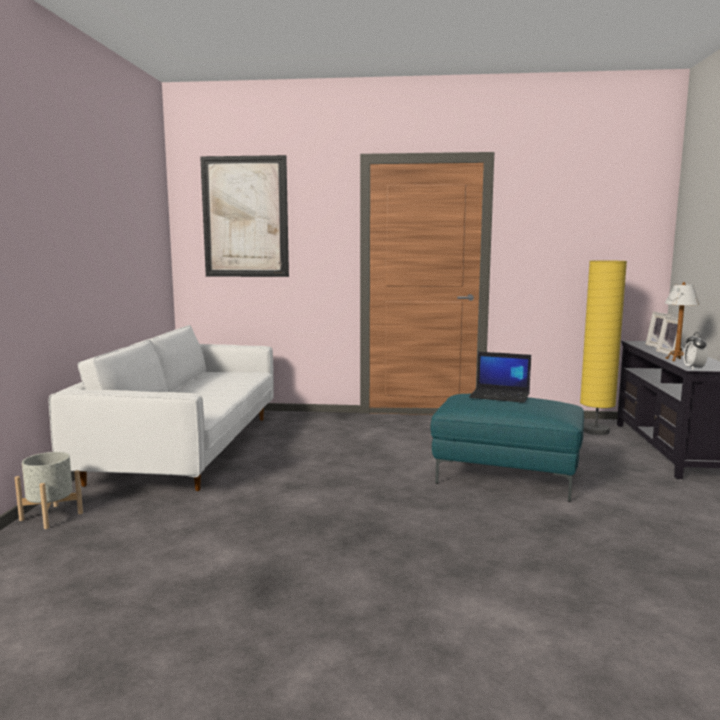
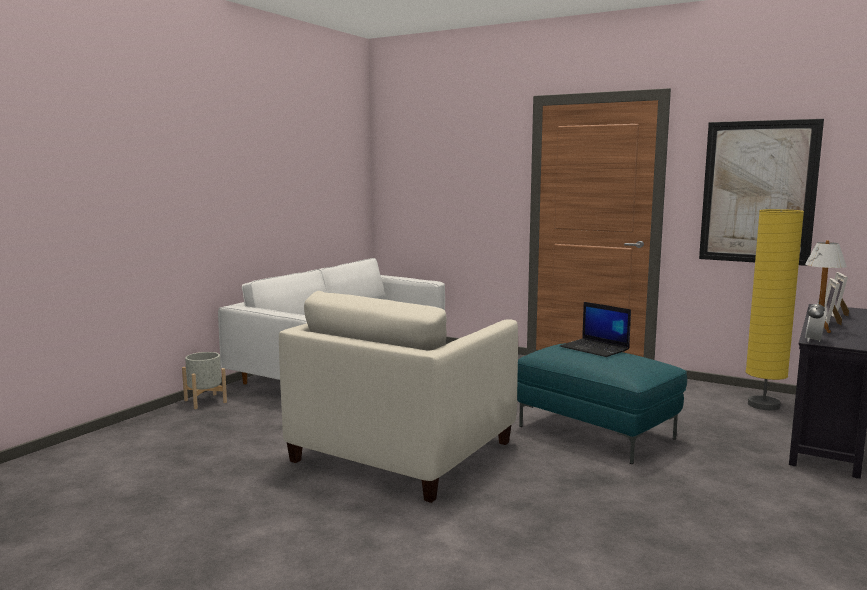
camera: 25 degrees right, 0 degrees up
(245, 217) = (430, 159): picture -> picture (758, 192)
(357, 531) = (404, 451): none -> beige armchair

